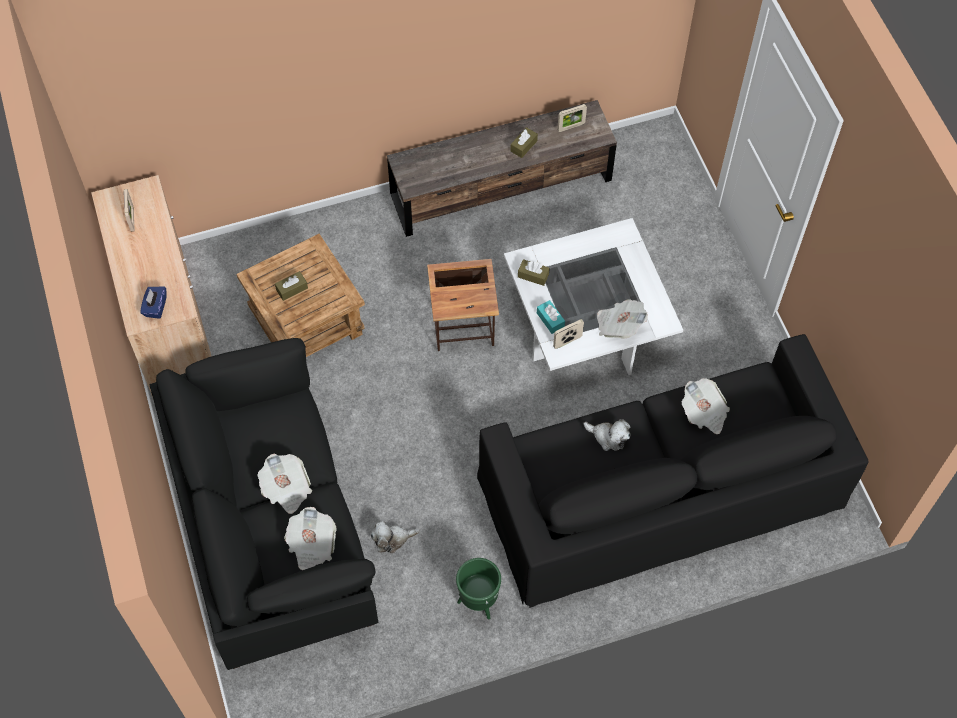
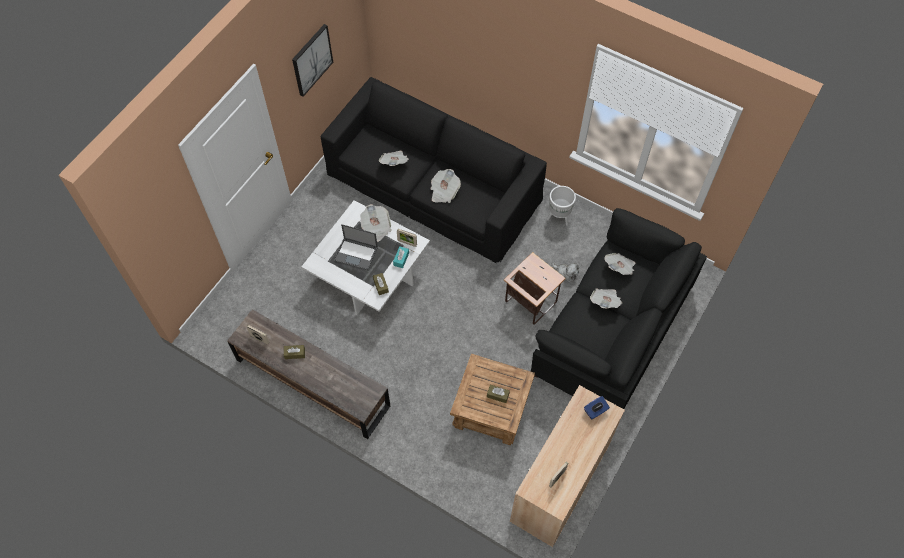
camera: 130 degrees left, 0 degrees up
(464, 327) = (422, 331): side table -> side table (530, 302)
(478, 602) = (559, 217): green planter -> white planter
(599, 281) = (356, 254): none -> laptop
(608, 437) = (444, 191): plush toy -> newspaper
(869, 283) = (311, 60): none -> picture

